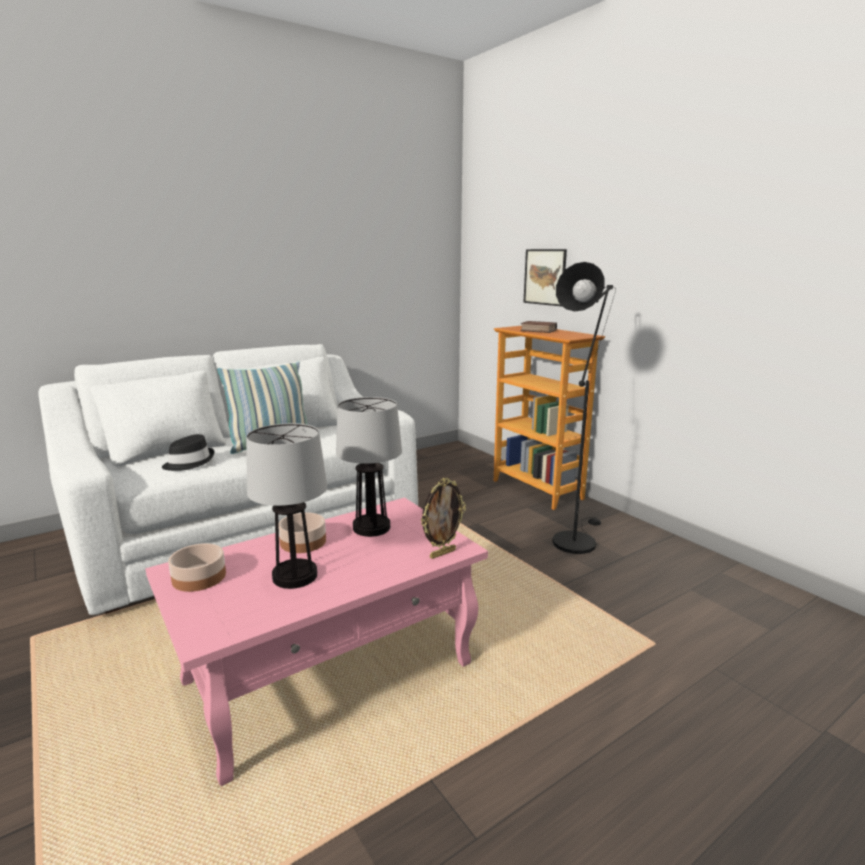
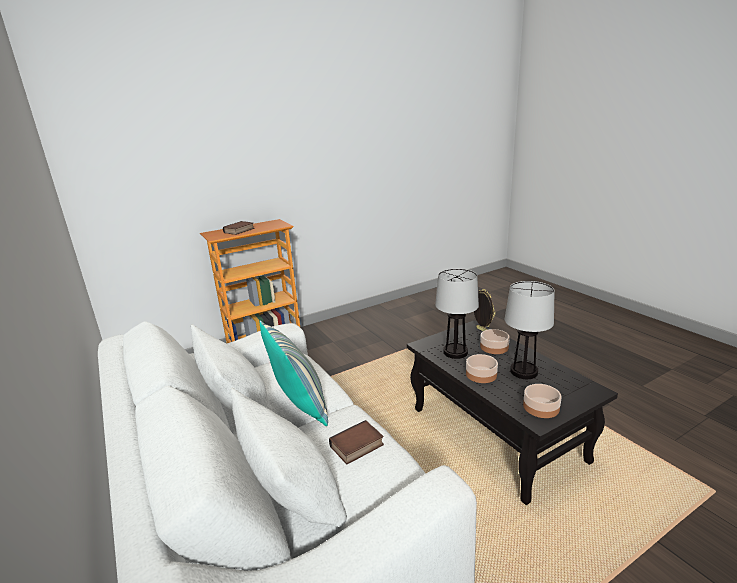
camera: 85 degrees left, 5 degrees up
(189, 462) = (357, 447): black hat -> book
(331, 672) = (494, 433): pink coffee table -> black coffee table
(380, 559) = (494, 347): none -> bowl
(545, 277) = (203, 189): picture -> none
(575, 539) = (346, 342): black floor lamp -> none

